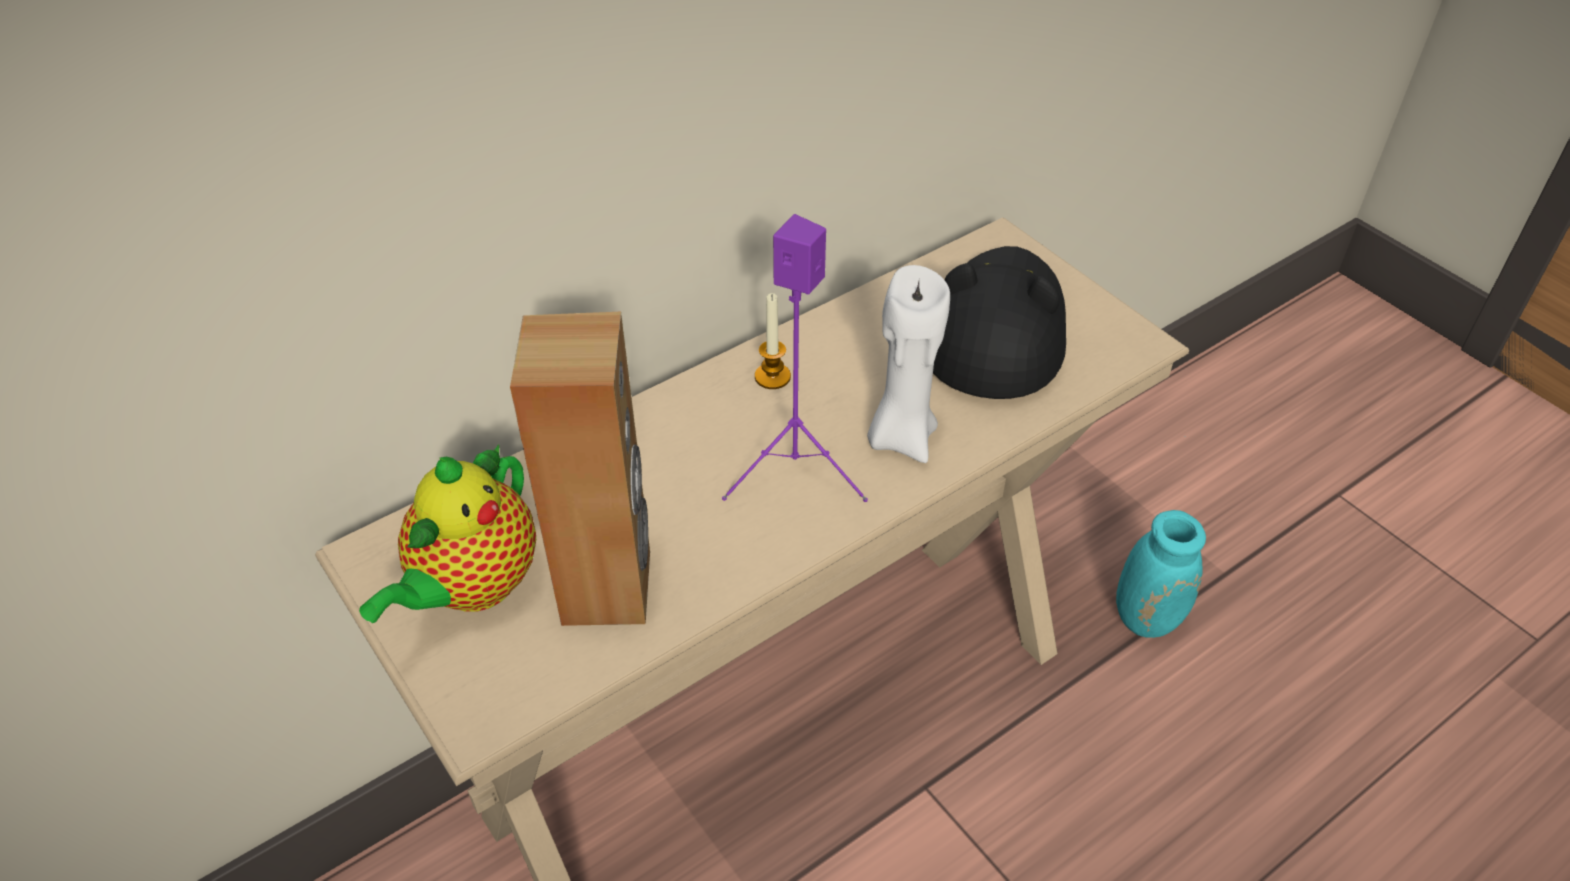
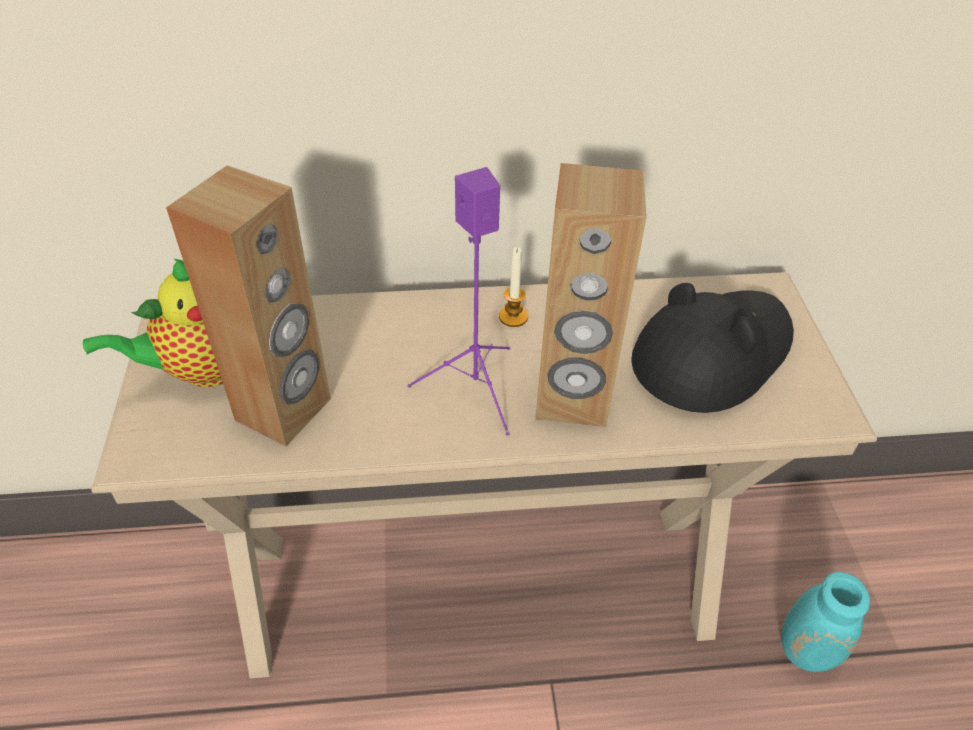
camera: 30 degrees right, 0 degrees up
(901, 437) = (572, 400): white candle -> brown speaker

